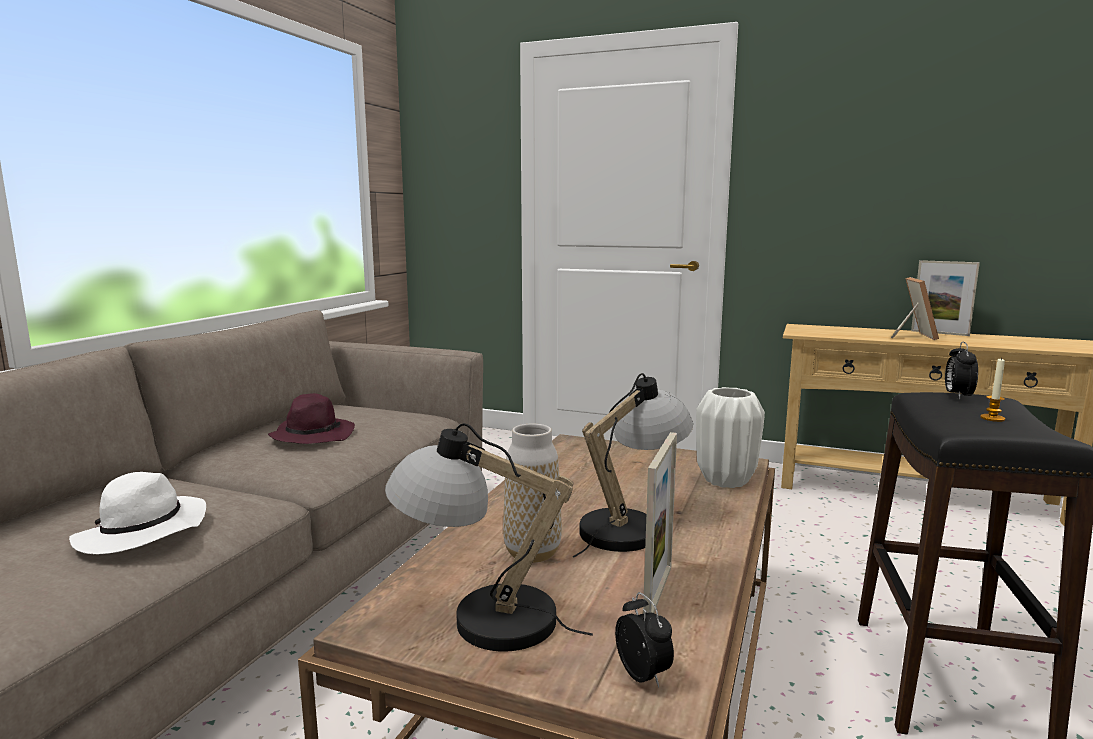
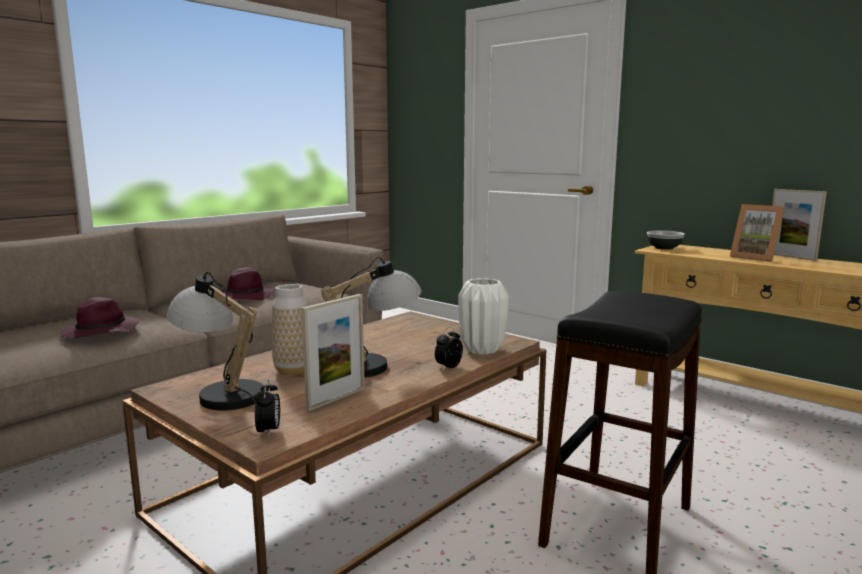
camera: 20 degrees right, 0 degrees up
(142, 533) = (101, 333): white hat -> purple hat
(806, 330) = (664, 248): none -> bowl
(912, 336) = (755, 257): picture frame -> picture frame turned 105 degrees clockwise
(957, 396) = (643, 295): alarm clock -> alarm clock (448, 367)
(992, 418) = (636, 310): candle -> none

